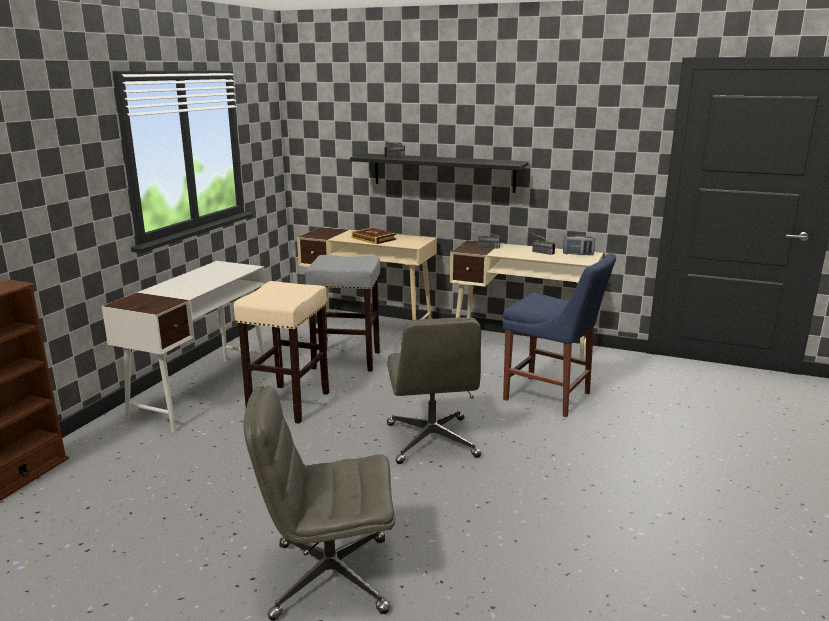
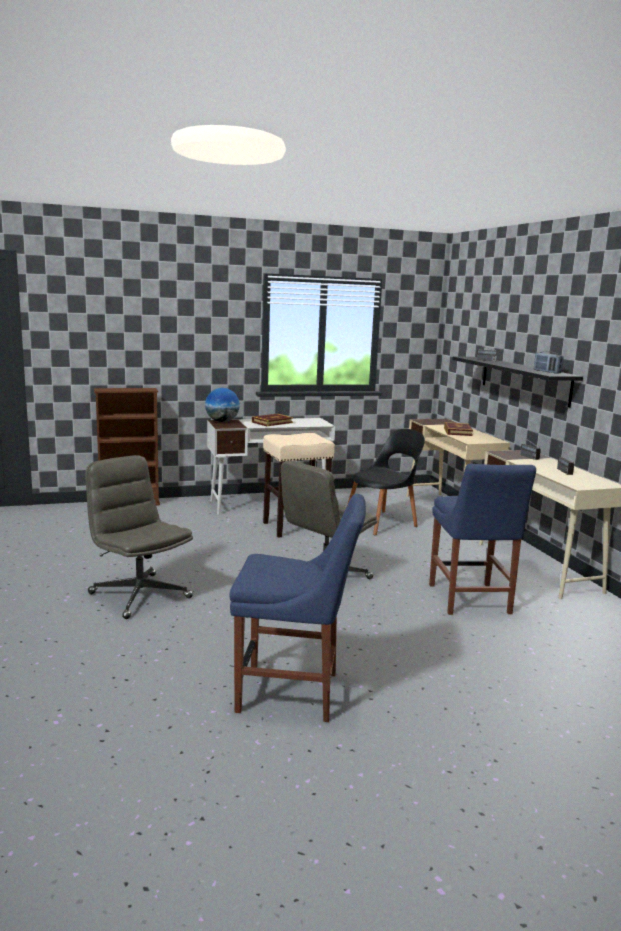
camera: 50 degrees right, 5 degrees down
(131, 302) = (222, 421): none -> globe
(190, 283) = (272, 422): none -> book
(347, 360) = (382, 522): grey stool -> black chair
(578, 254) = (594, 481): radio -> radio (547, 372)
(648, 556) = (294, 693): none -> blue chair

